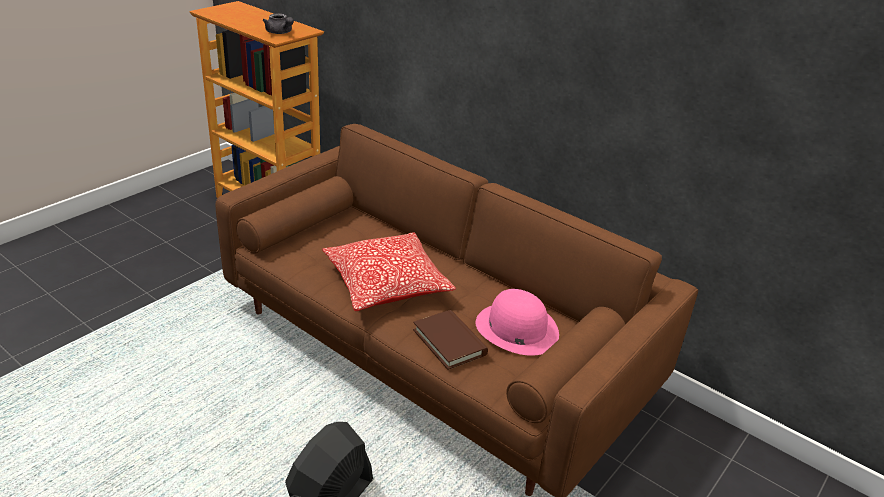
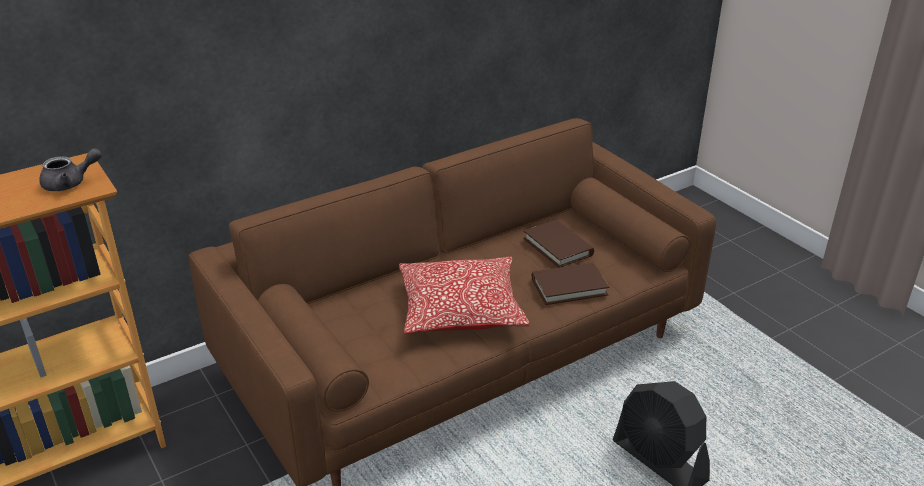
camera: 70 degrees left, 0 degrees up
(516, 328) = (558, 247): pink hat -> brown book

